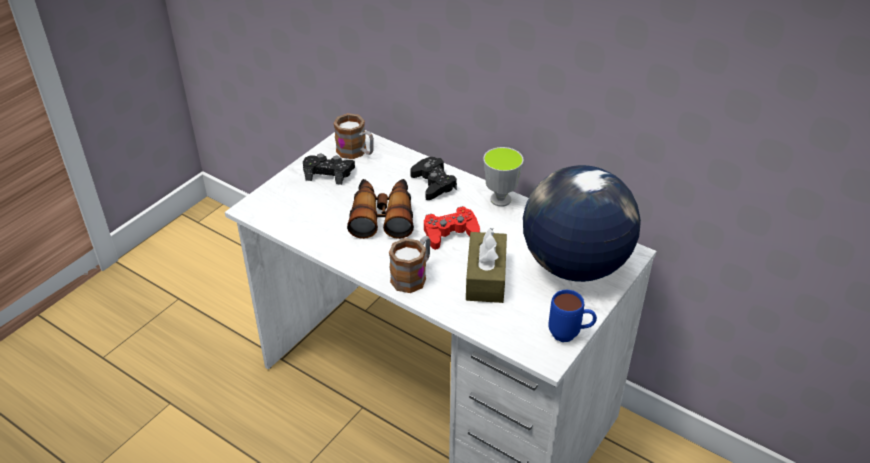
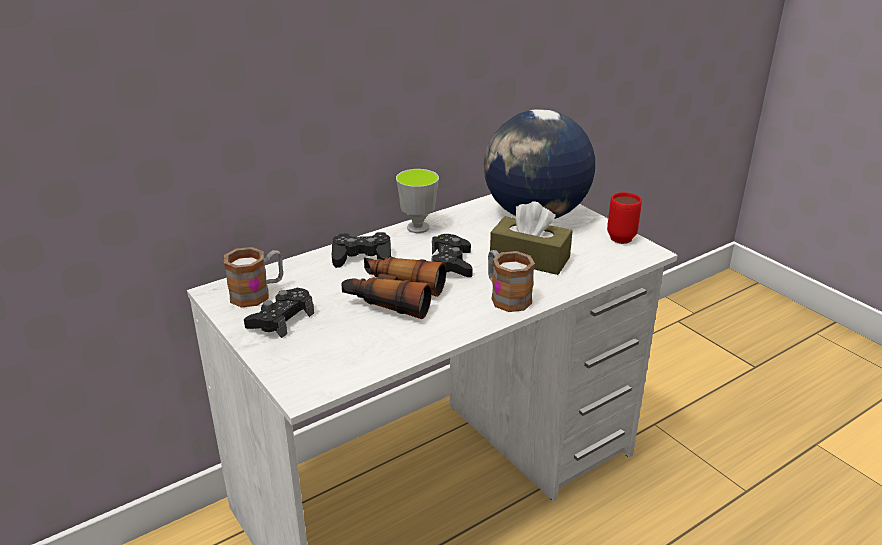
camera: 70 degrees left, 10 degrees down
(450, 233) = (451, 263): red game controller -> black game controller
(570, 335) = (623, 236): blue mug -> red mug

